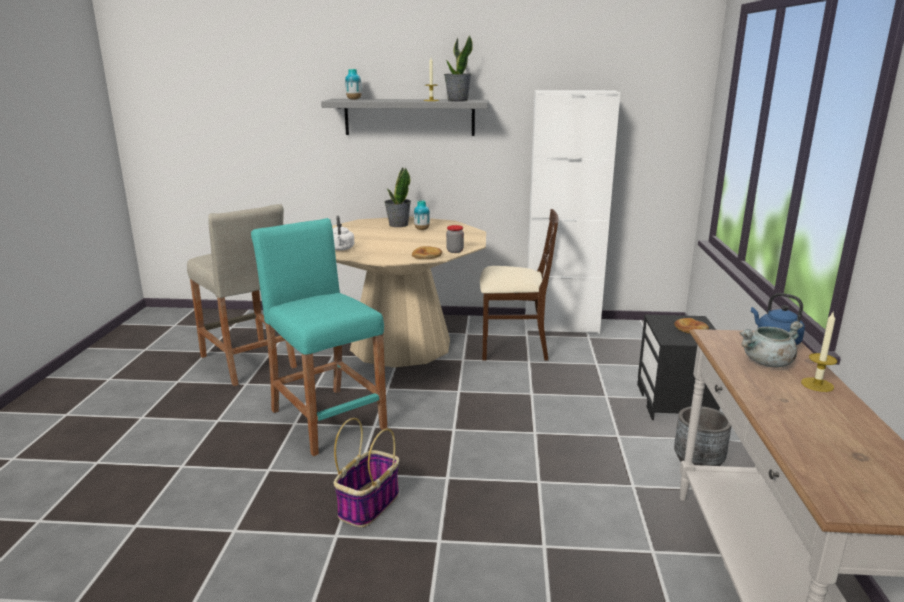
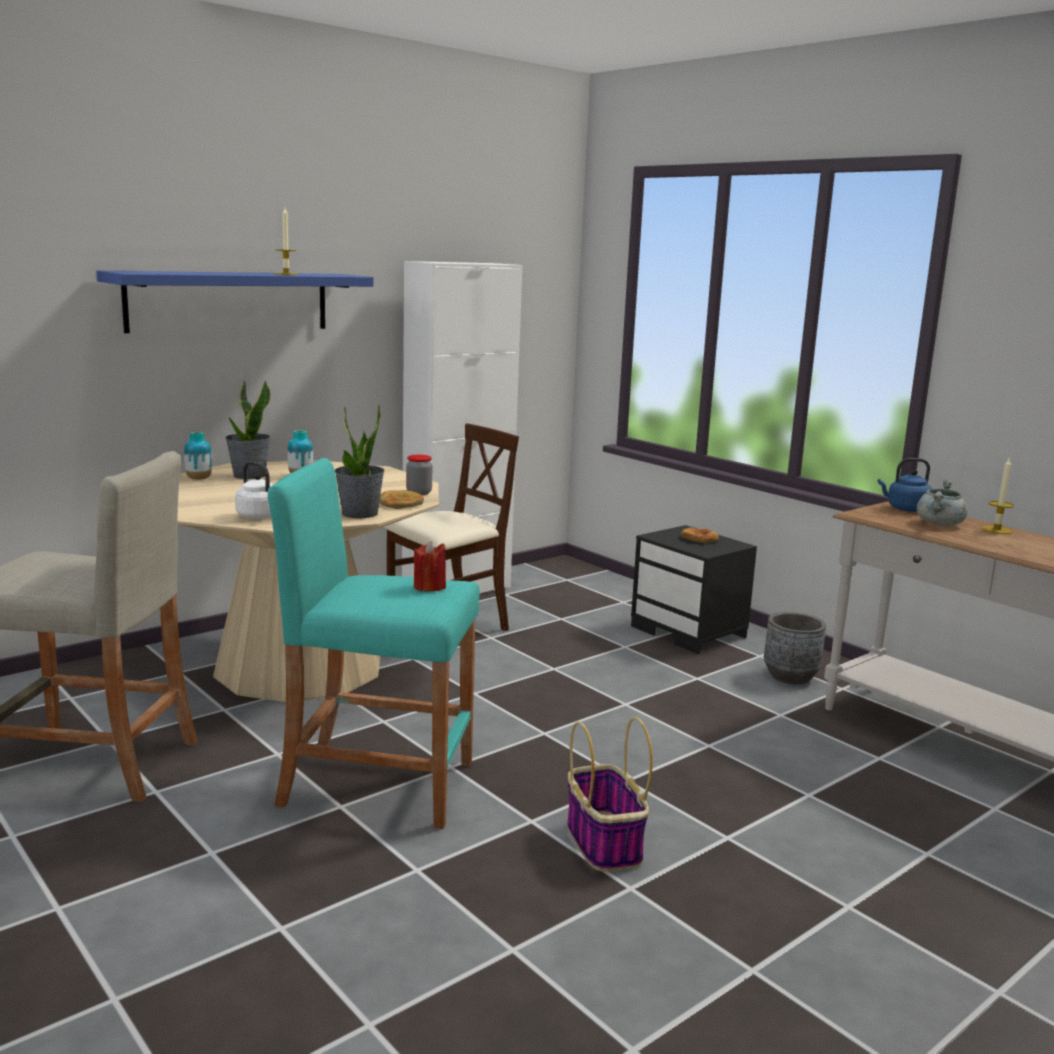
camera: 45 degrees left, 5 degrees down
(340, 308) = (429, 587): none -> red candle
(354, 99) = (155, 271): vase -> vase (199, 479)
(409, 117) = (229, 301): grey shelf -> blue shelf
(457, 100) = (317, 274): potted plant -> potted plant (360, 514)

